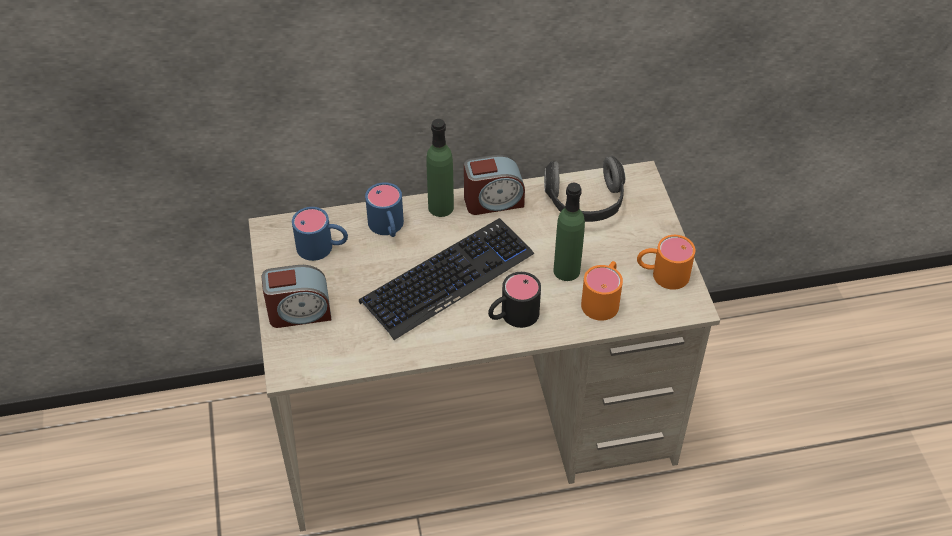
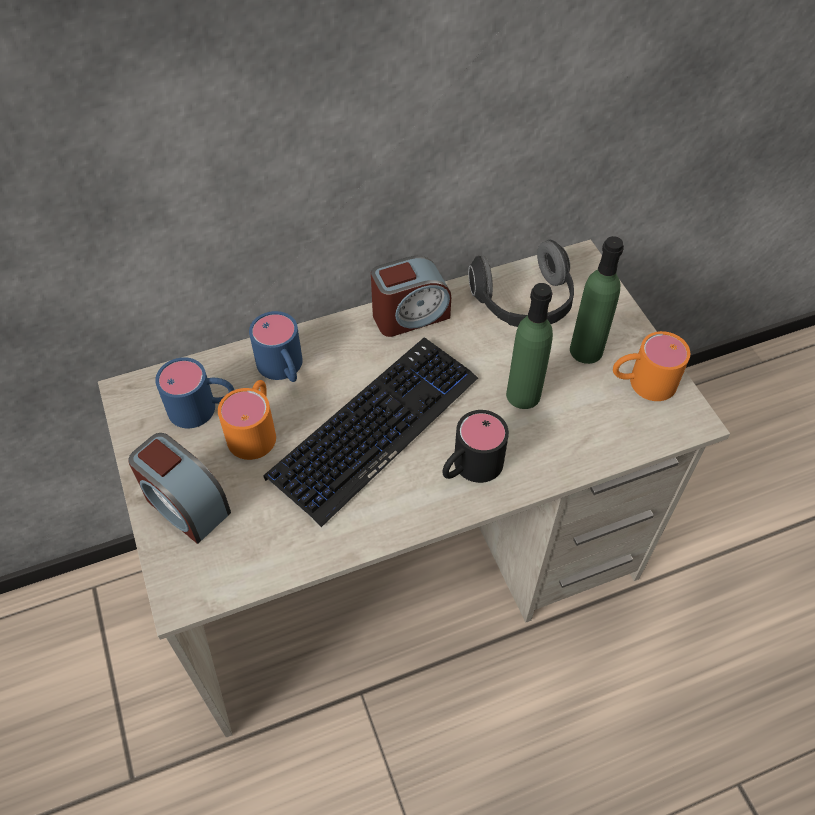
camera: 10 degrees left, 5 degrees up
(299, 312) = (185, 505): alarm clock -> alarm clock turned 60 degrees clockwise
(441, 207) = (346, 332): green bottle -> green bottle (586, 350)
(603, 299) = (578, 426): orange mug -> orange mug (255, 429)

